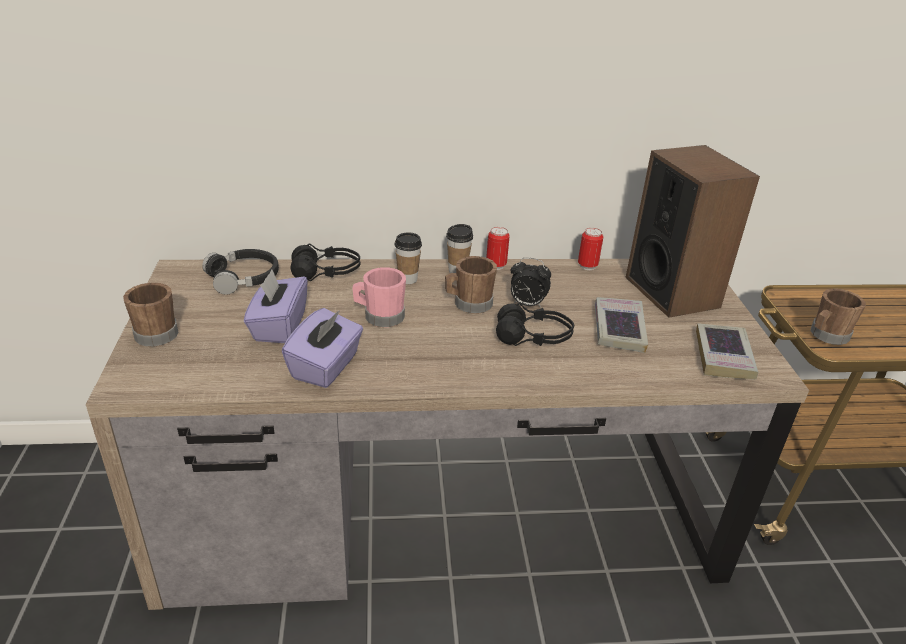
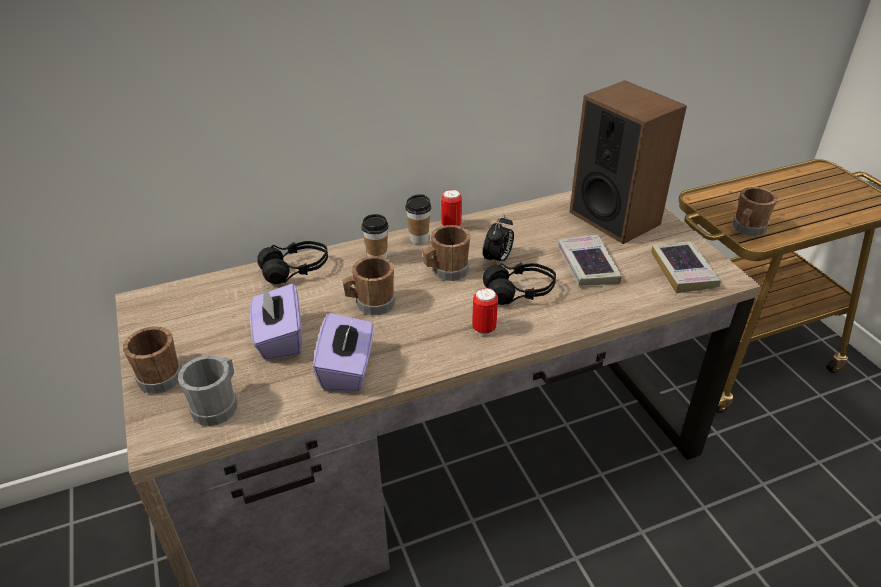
camera: 15 degrees left, 5 degrees up
(192, 368) = (218, 405): none -> grey mug
(244, 278) = (216, 294): black headphones -> none
(379, 316) = (371, 304): pink mug -> brown mug
(527, 304) = (498, 260): alarm clock -> alarm clock turned 60 degrees counterclockwise
(587, 266) = (532, 208): can -> can (484, 329)

